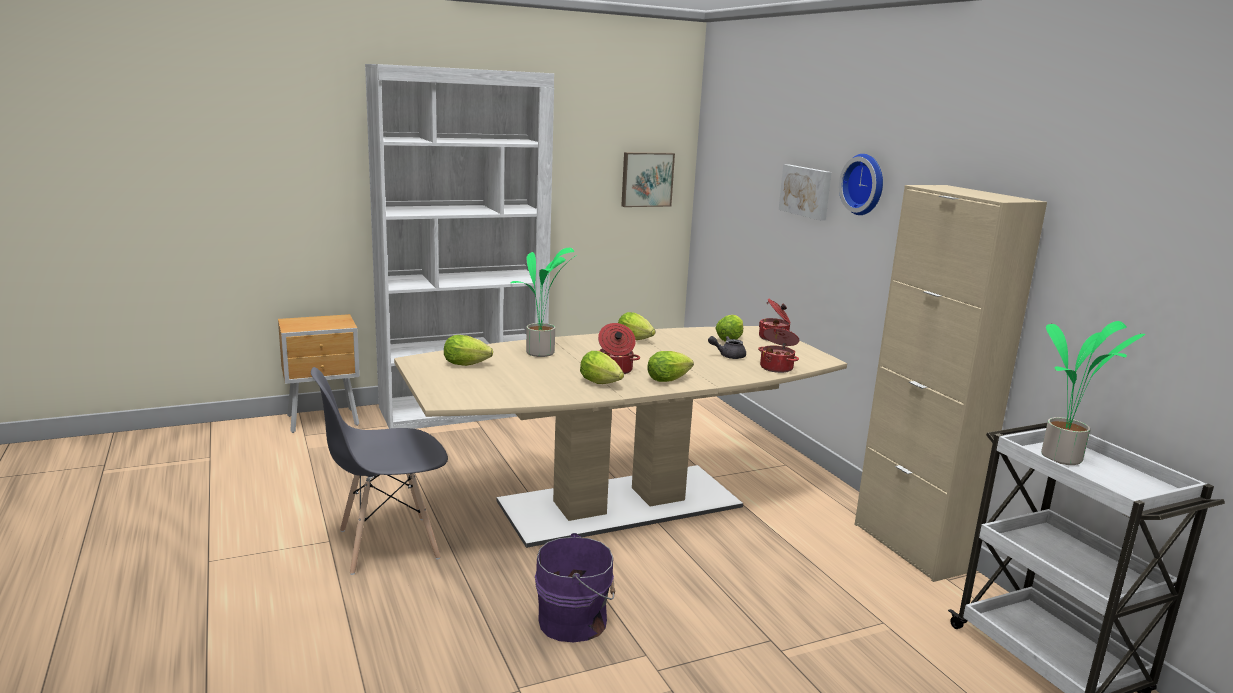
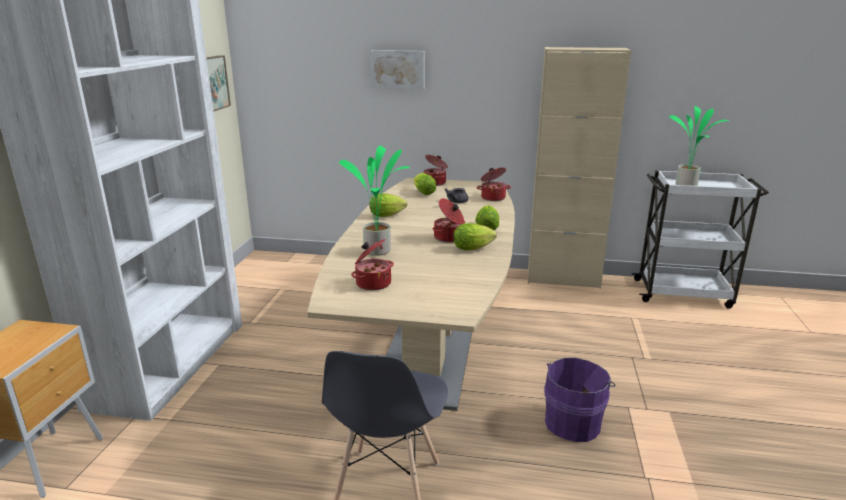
camera: 55 degrees left, 5 degrees up
(469, 364) = (372, 283): lettuce -> cooking pot
(865, 184) = (463, 56): wall clock -> none

